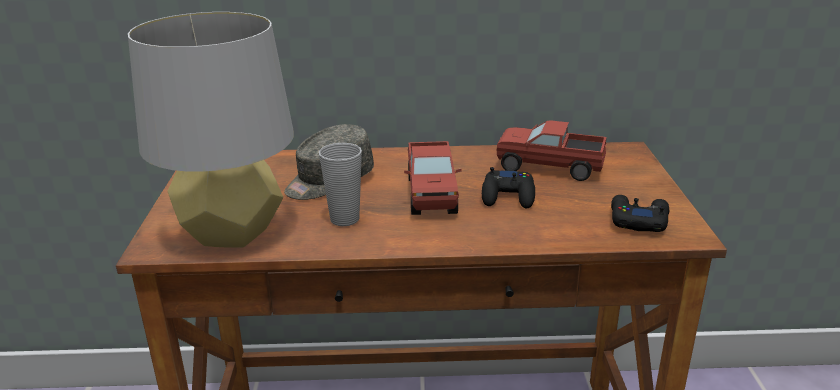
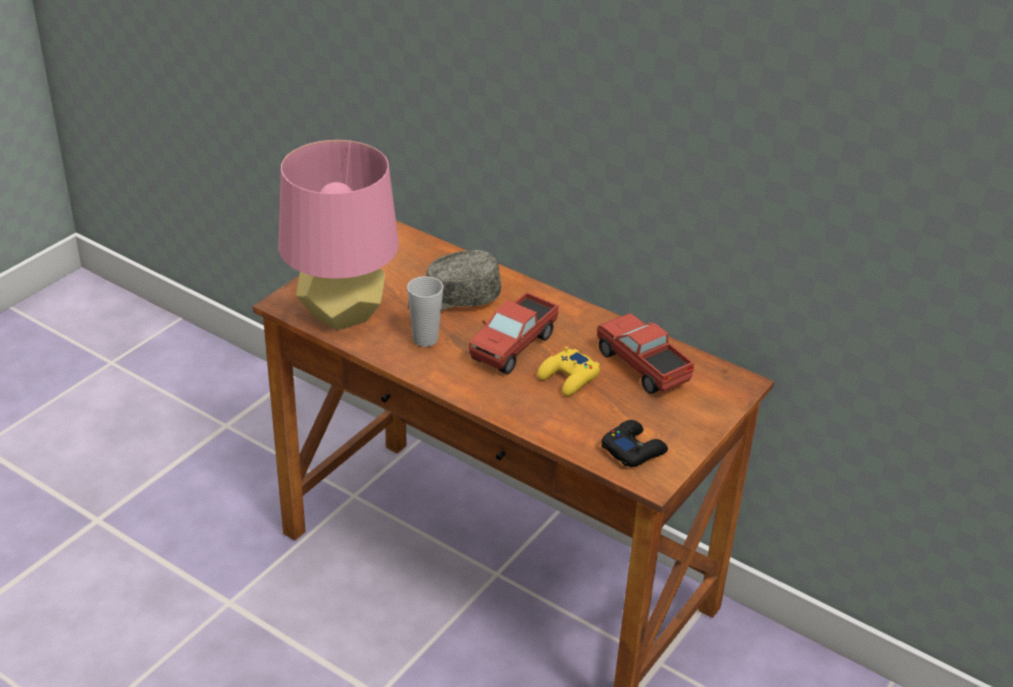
camera: 35 degrees right, 10 degrees up
(233, 233) = (342, 314): grey table lamp -> pink table lamp
(508, 196) = (568, 378): black game controller -> yellow game controller

